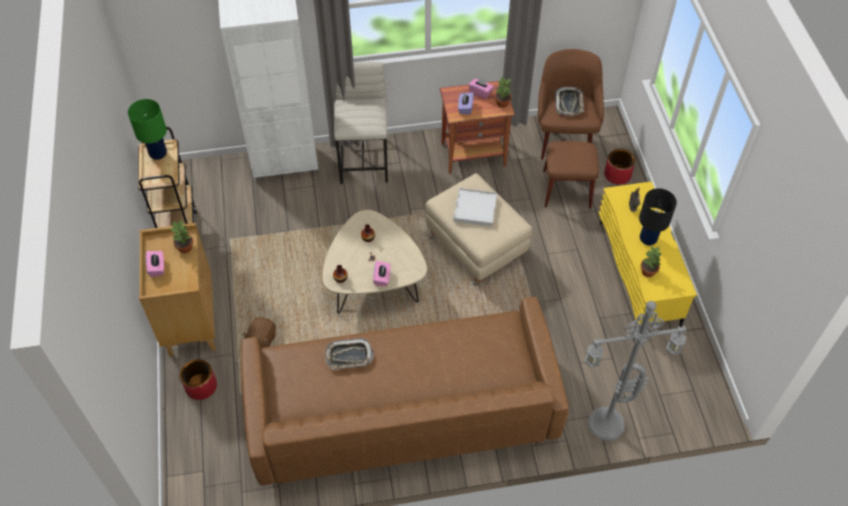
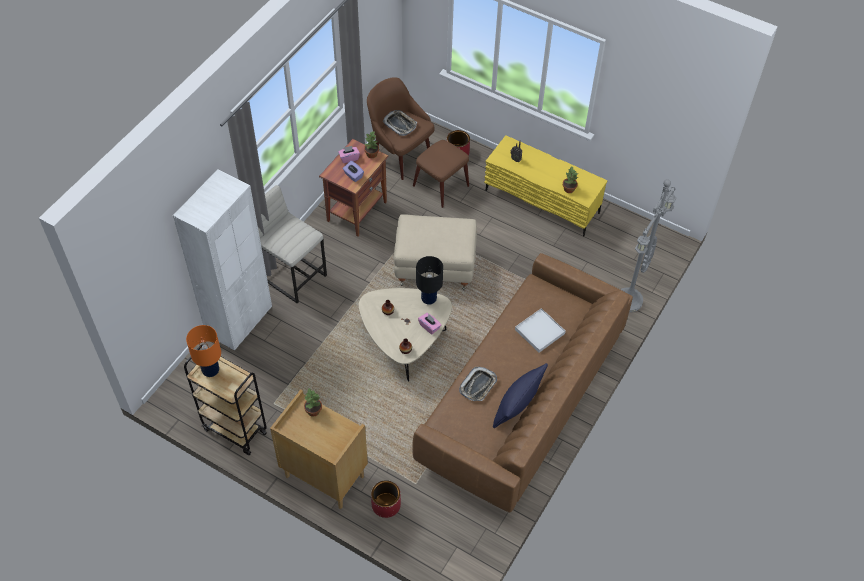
camera: 50 degrees left, 0 degrees up
(157, 268) = (314, 439): pink tissue box -> none
(158, 154) = (211, 371): green table lamp -> orange table lamp
(261, 340) = (383, 442): brown plush toy -> none
(358, 401) = (517, 404): none -> blue pillow
(475, 208) = (432, 235): white tray -> white tray (539, 331)
(647, 239) = (546, 171): black table lamp -> black table lamp (428, 299)

